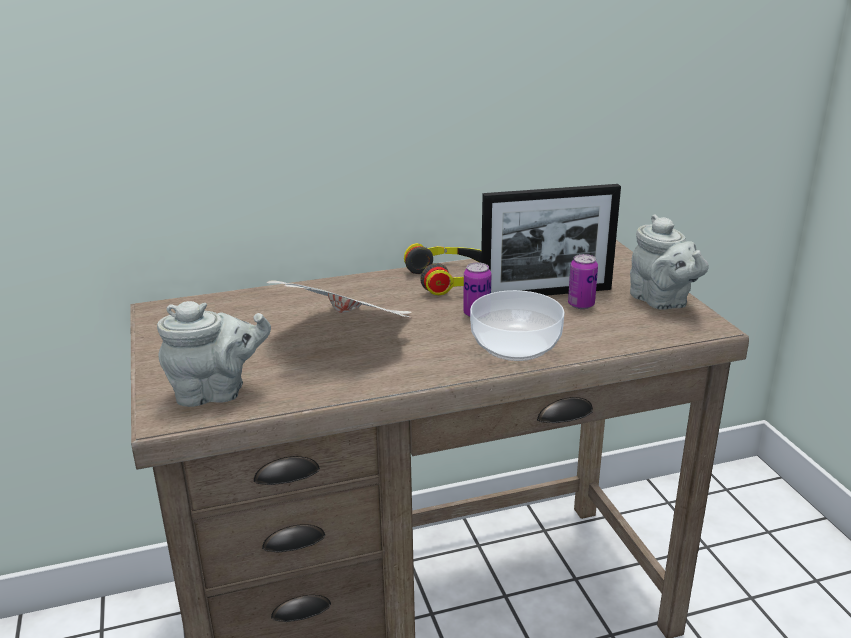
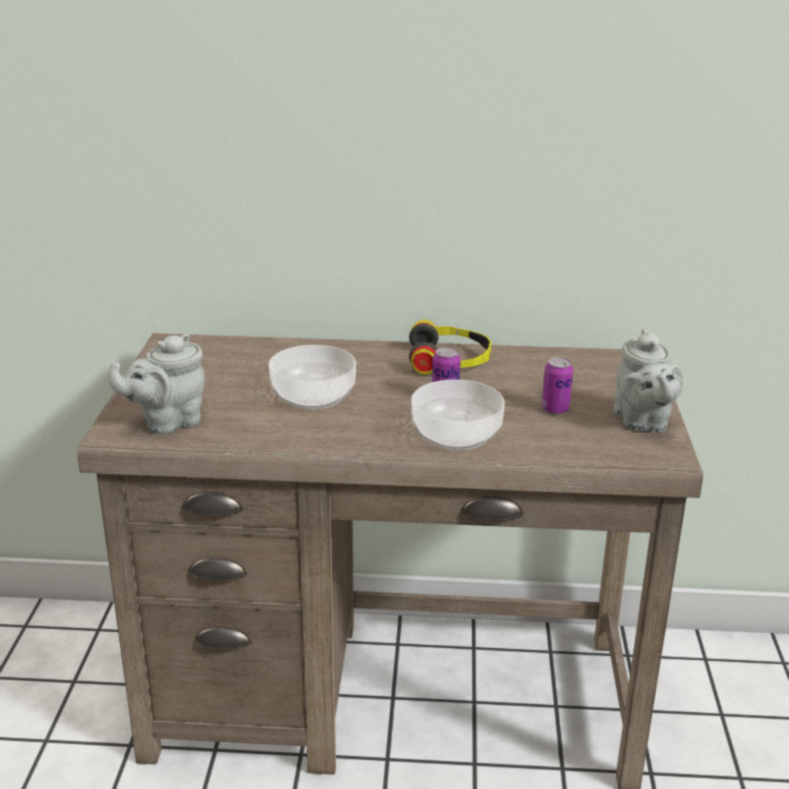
camera: 20 degrees right, 0 degrees up
(216, 392) = (167, 422): grey teapot -> grey teapot turned 135 degrees clockwise
(349, 334) = (313, 395): newspaper -> bowl
(546, 293) = (530, 392): picture frame -> none

